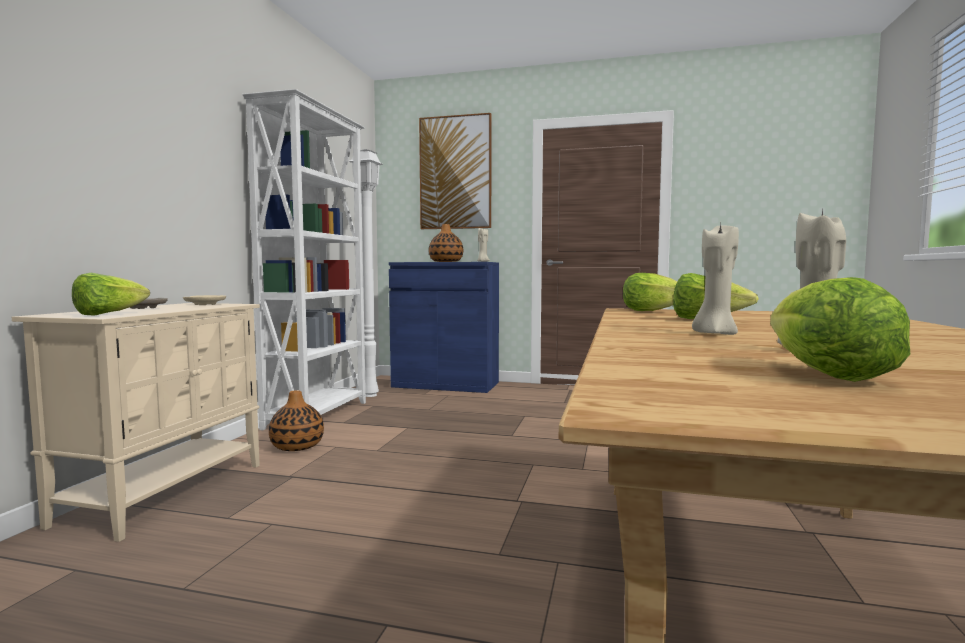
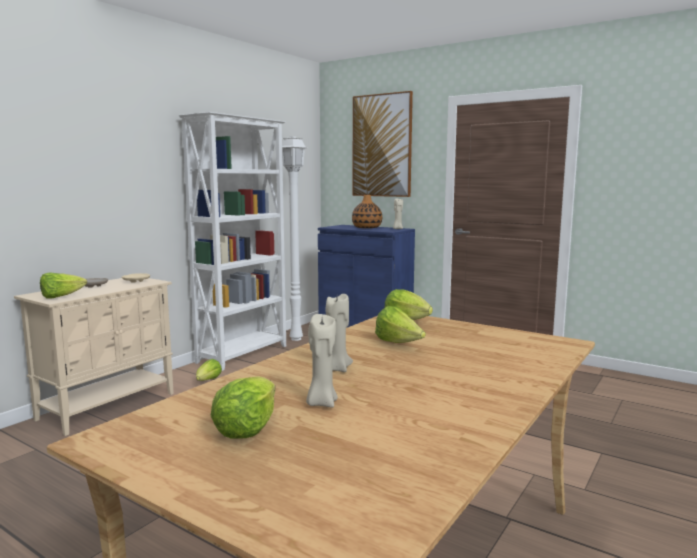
camera: 20 degrees right, 5 degrees up
(297, 446) = (208, 381): vase -> lettuce

